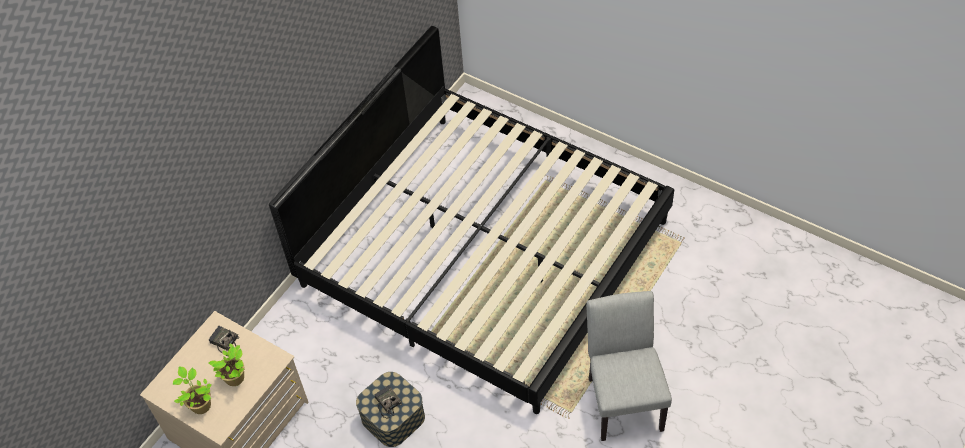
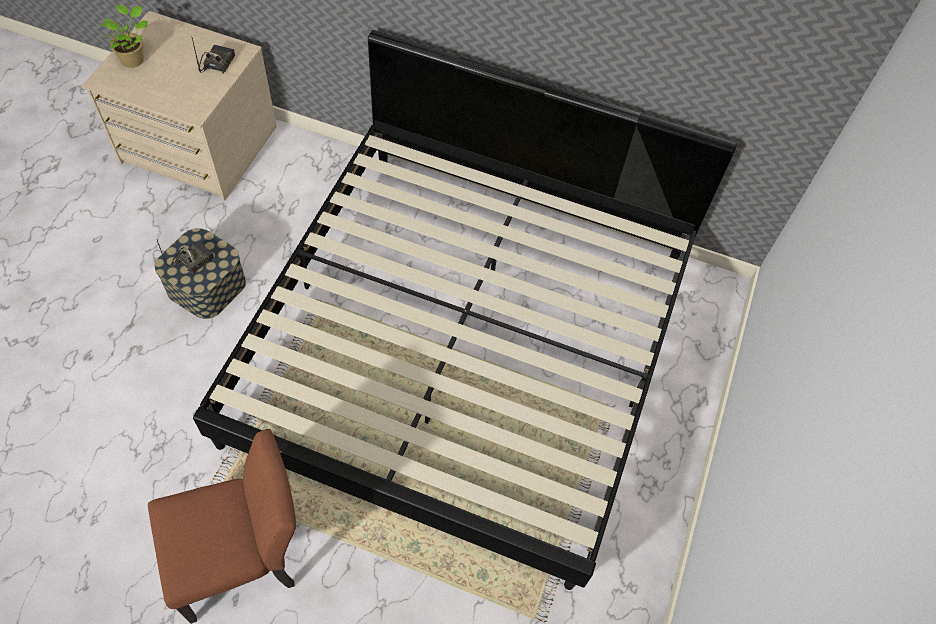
camera: 70 degrees right, 5 degrees up
(236, 378) = (168, 82): potted plant -> none
(623, 397) = (245, 558): grey chair -> brown chair

